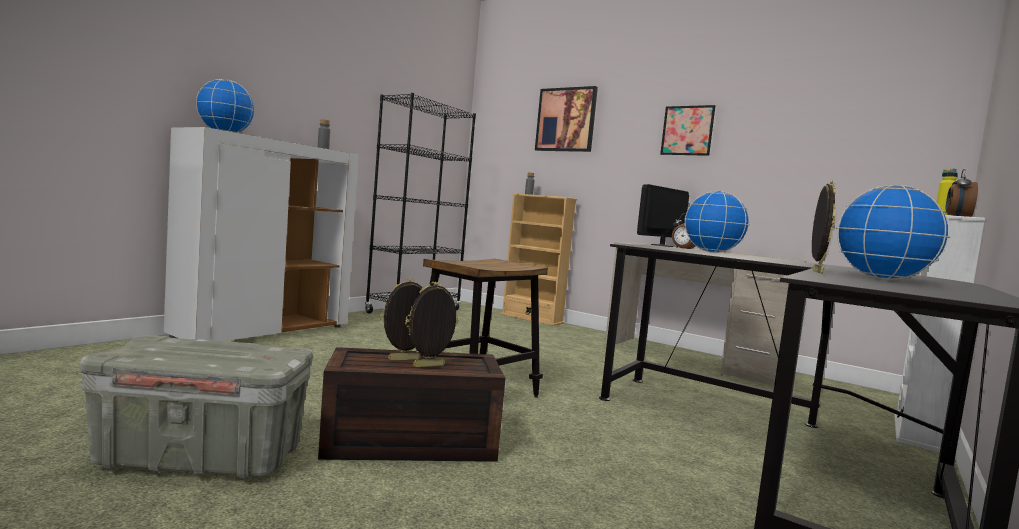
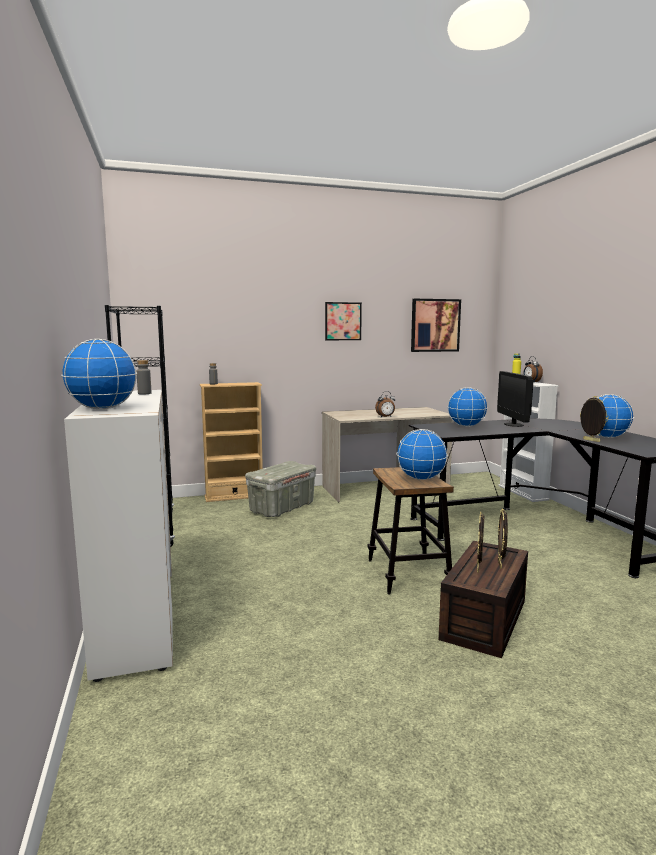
camera: 50 degrees left, 5 degrees up
(203, 457) = (481, 703): grey storage box -> grey storage box (282, 508)
(488, 265) = (420, 479): none -> globe
(566, 120) = (234, 310): picture -> picture (435, 325)
(662, 245) = (352, 414): monitor -> monitor (513, 424)

